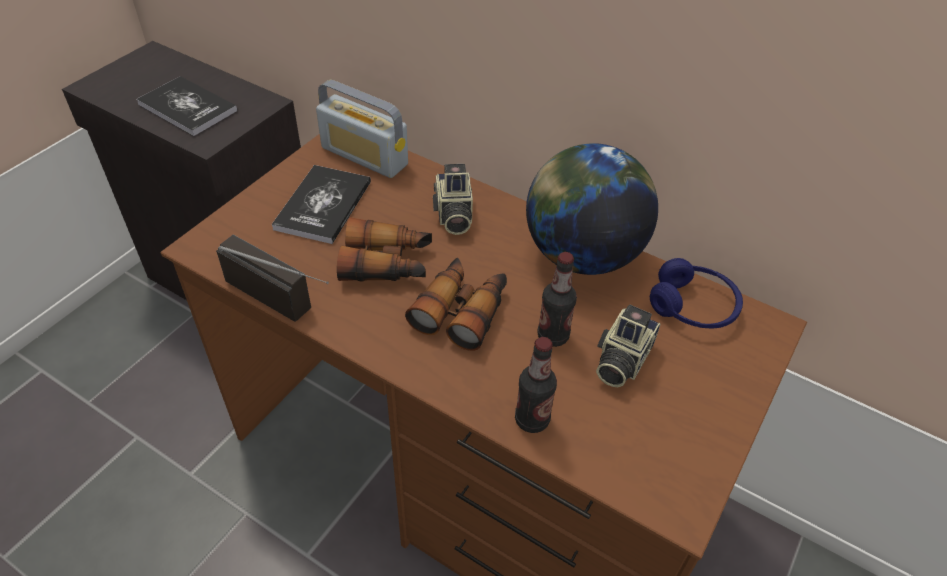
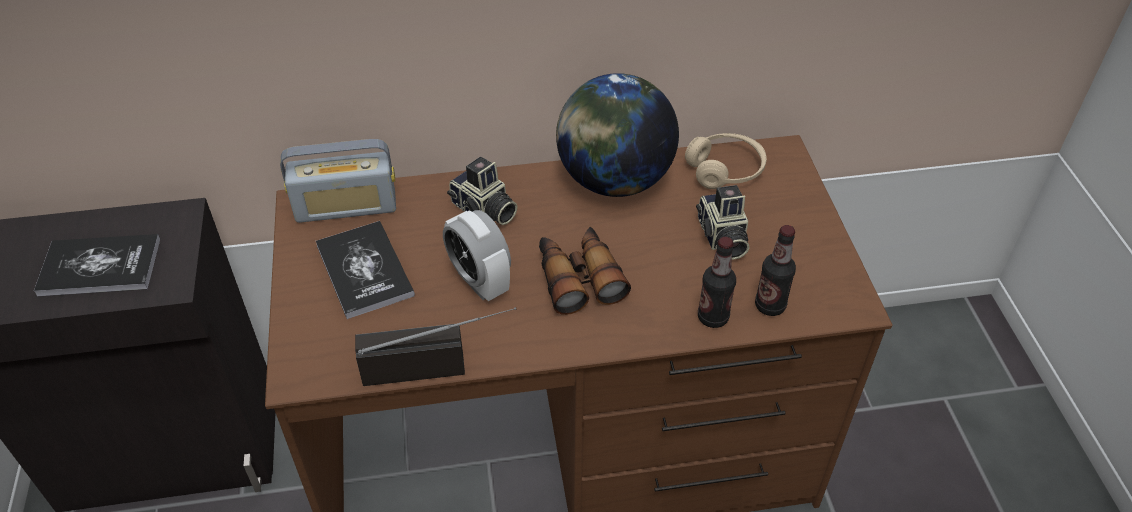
camera: 40 degrees left, 0 degrees up
(387, 263) = (479, 281): binoculars -> alarm clock
(553, 336) = (661, 252): bottle -> bottle (770, 306)
(693, 307) = (725, 170): blue headphones -> beige headphones

